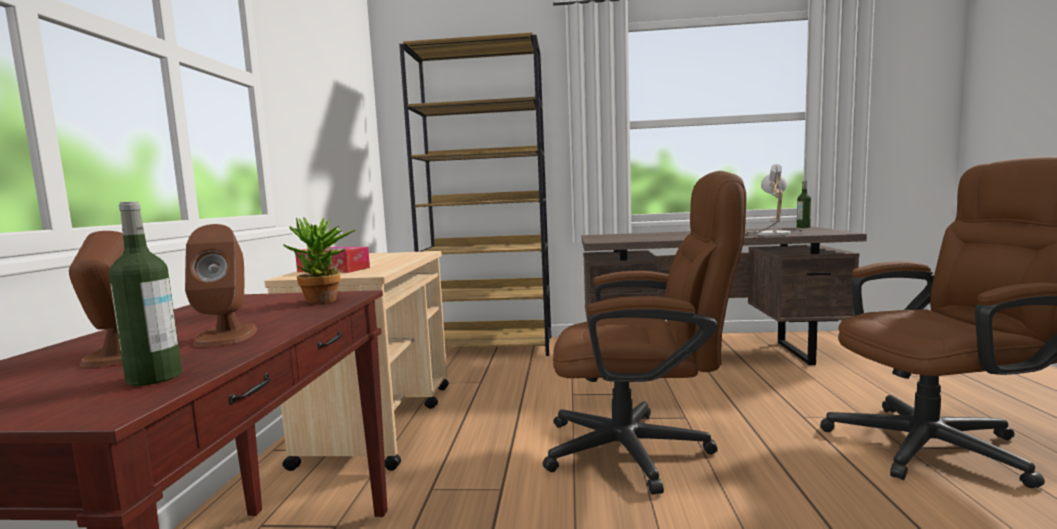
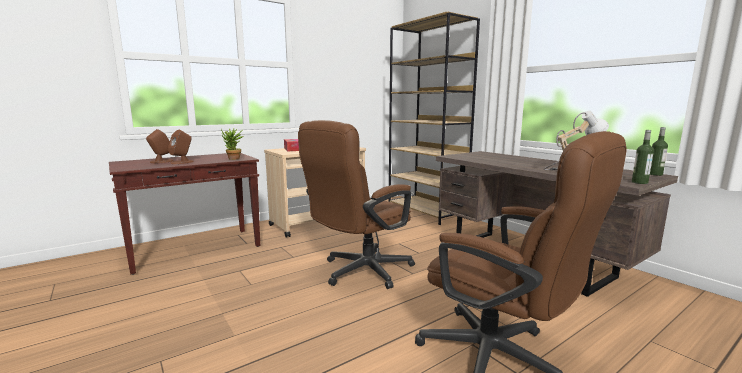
camera: 50 degrees right, 5 degrees up
(154, 378) = (142, 166): bottle -> bottle (639, 182)
(643, 450) = (360, 272): brown office chair -> brown office chair turned 75 degrees clockwise

